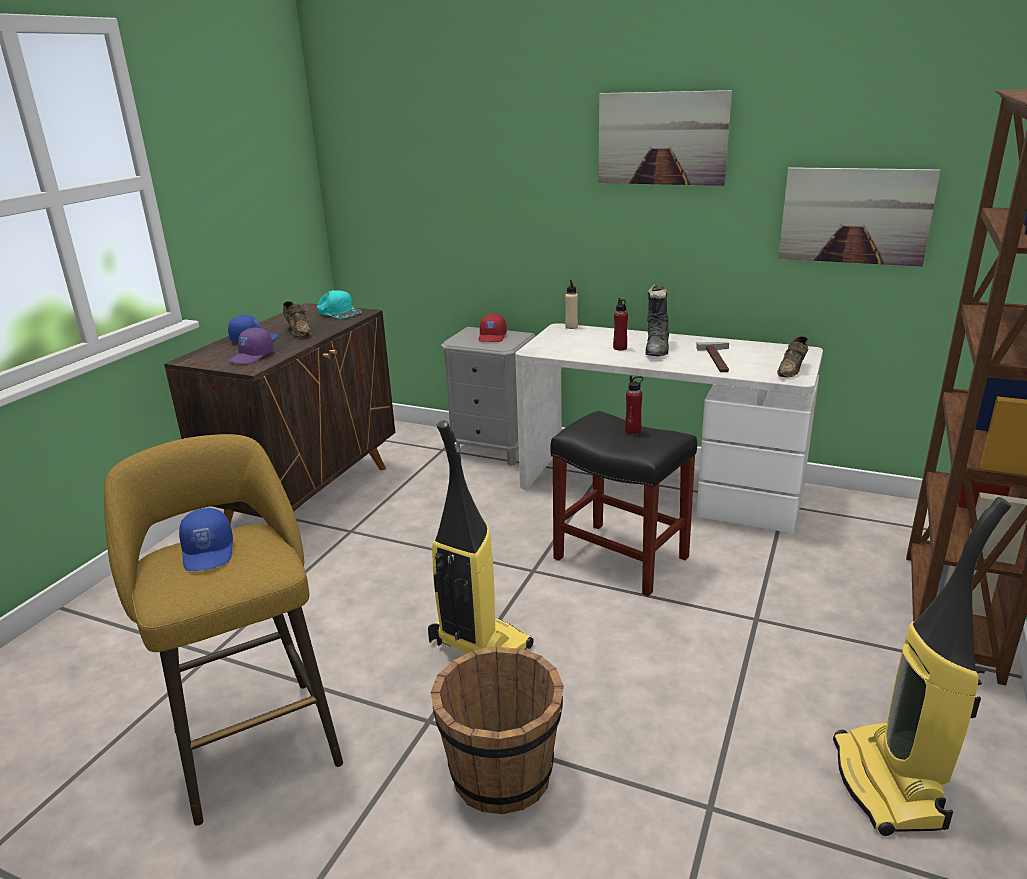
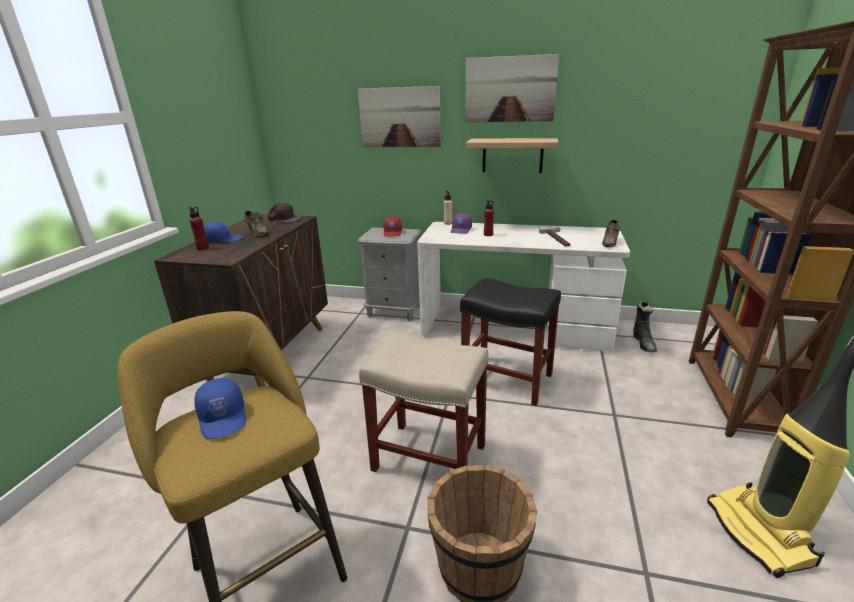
camera: 10 degrees left, 0 degrees up
(252, 356) = (226, 251): purple cap -> purple cap (461, 230)
(338, 312) = (284, 219): turquoise cap -> brown cap
(478, 645) = (427, 457): vacuum cleaner -> beige stool
(633, 431) = (517, 290): red bottle -> red bottle (203, 248)
(657, 349) = (514, 234): black boot -> black boot (643, 343)
(666, 232) = (512, 155): none -> shelf
(855, 216) = (641, 138): picture -> picture (399, 117)

